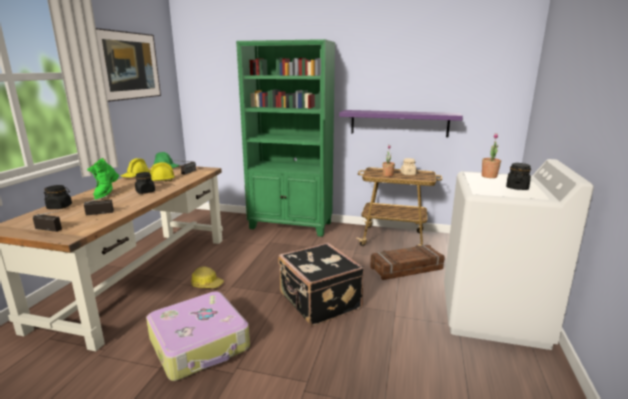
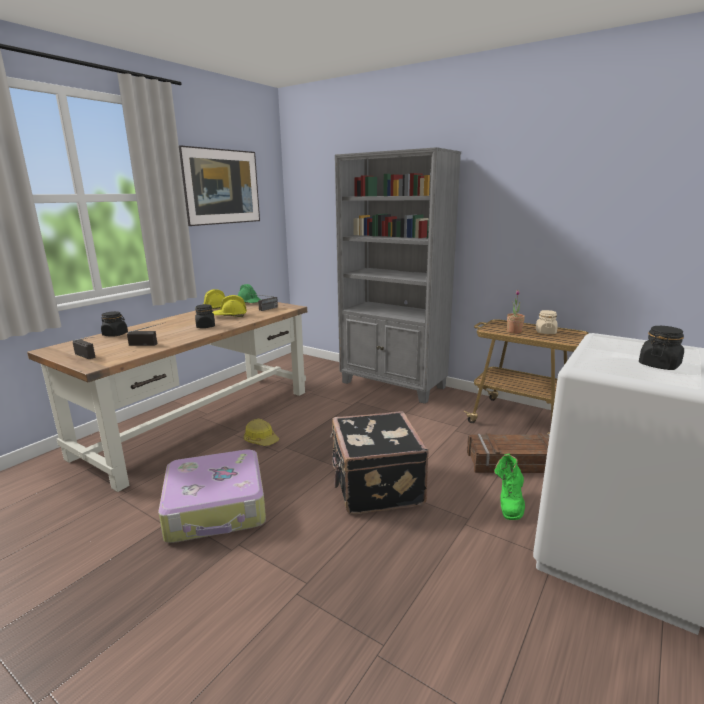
camera: 20 degrees right, 0 degrees up
(106, 194) = (168, 325): green boot -> green boot (510, 504)
(291, 226) = (393, 385): green bookcase -> grey bookcase
(399, 123) = (542, 261): purple shelf -> none
(489, 176) = (628, 344): potted plant -> none

